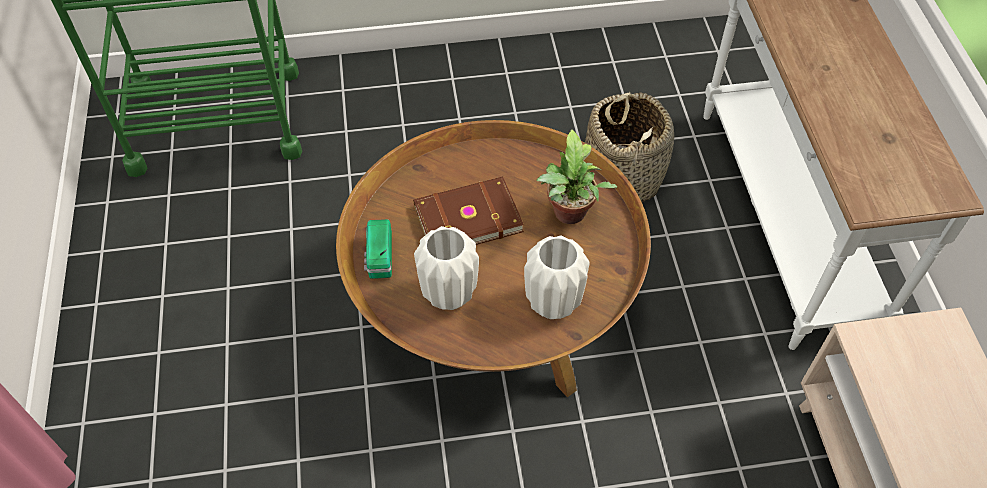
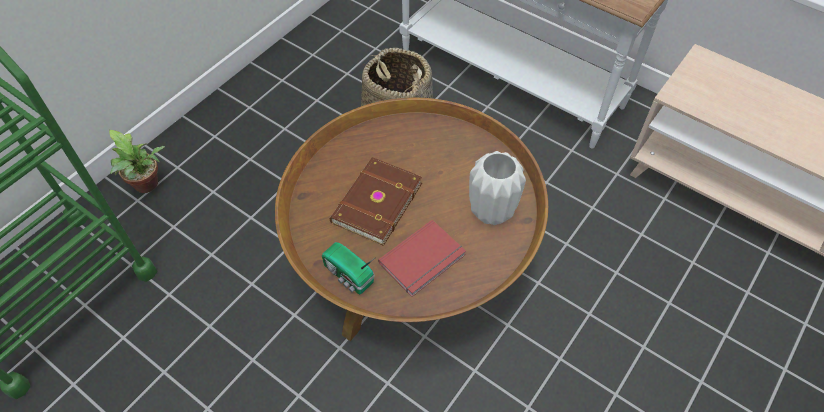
camera: 45 degrees left, 0 degrees up
(449, 294) = (424, 260): white vase -> red book
(569, 216) = (437, 151): potted plant -> potted plant (148, 186)

